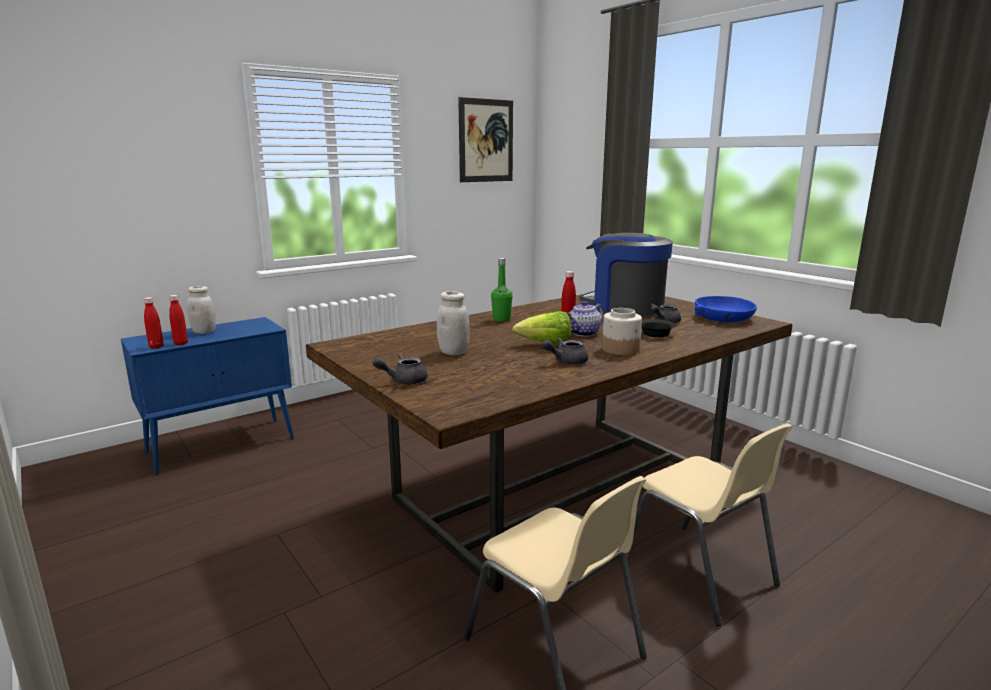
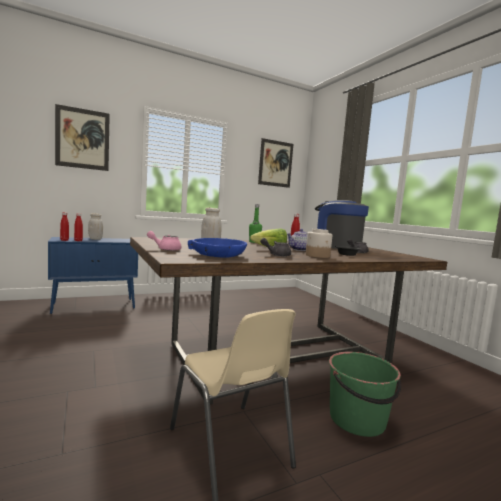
camera: 10 degrees right, 10 degrees down
(138, 143) = (83, 139): none -> picture
(403, 381) = (166, 249): grey teapot -> pink teapot
(699, 573) = (358, 420): beige chair -> green bucket
(723, 318) = (399, 255): blue bowl -> blue bowl (218, 255)

